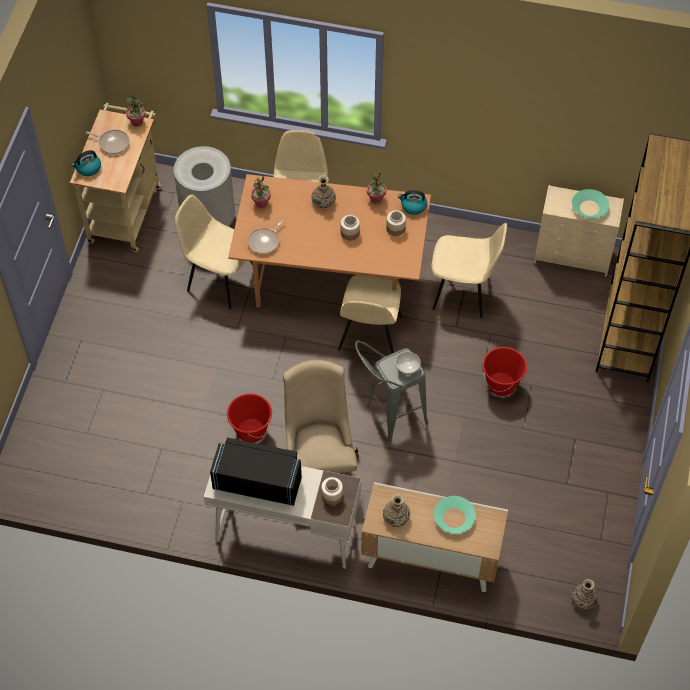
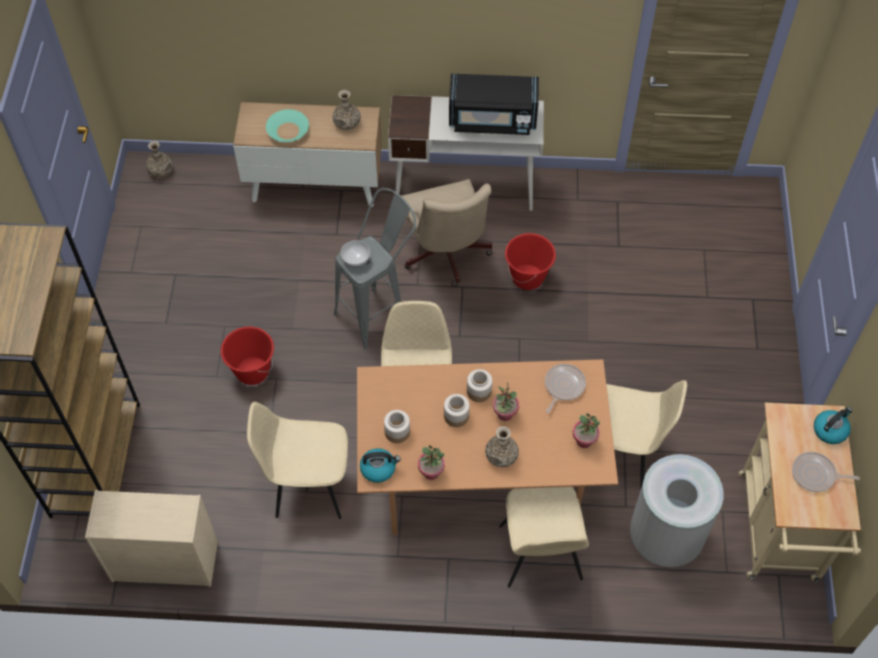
camera: 170 degrees right, 0 degrees up
(137, 122) = (797, 516): potted plant -> potted plant (505, 414)
(332, 495) = (414, 118): jar -> jar (478, 391)
(589, 208) = (134, 514): turquoise bowl -> none

